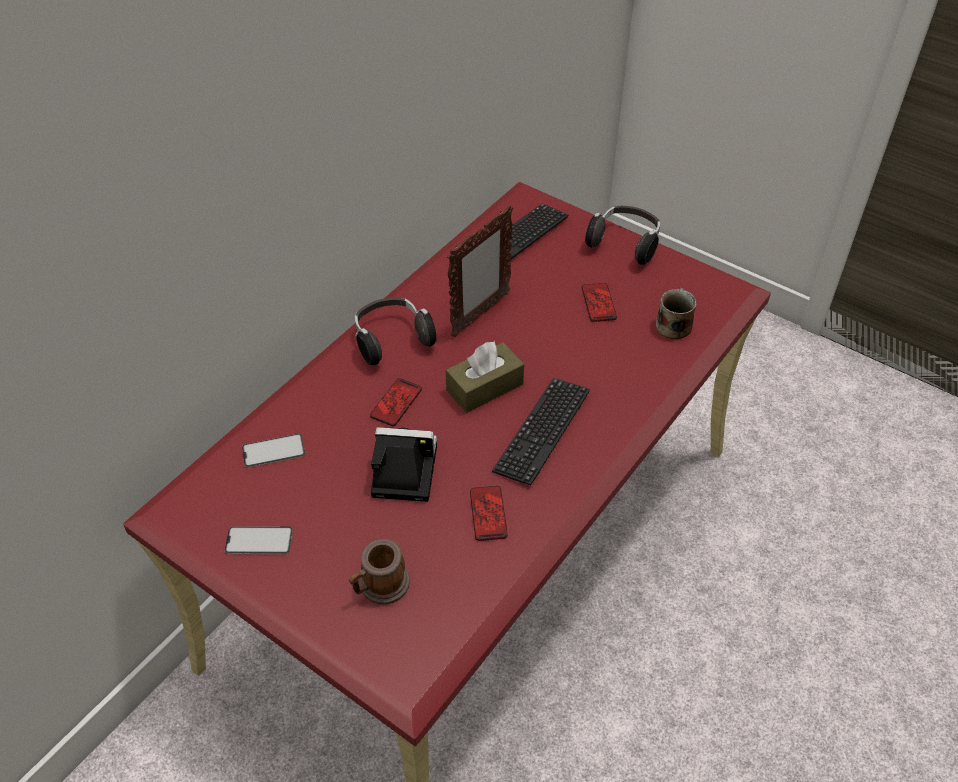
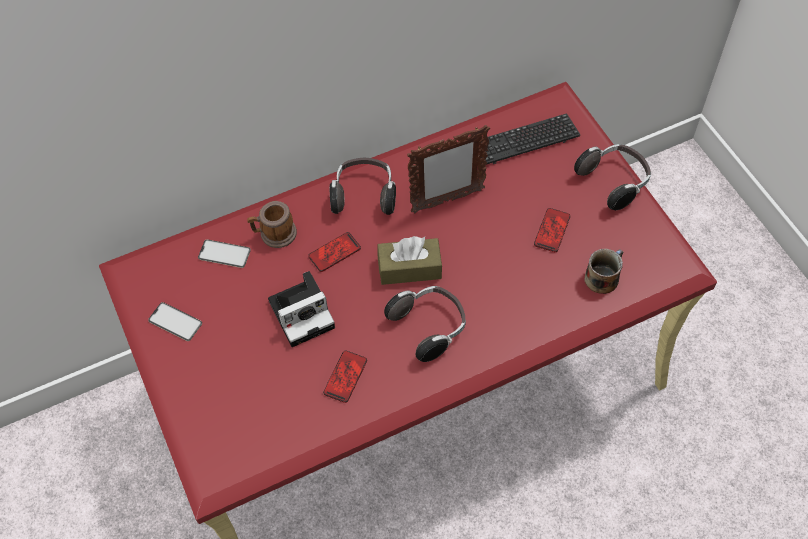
camera: 30 degrees right, 10 degrees up
(380, 586) = (235, 397): mug -> mug (274, 234)
(401, 471) = (303, 312): camera -> camera turned 120 degrees clockwise
(542, 432) = (429, 327): keyboard -> headphones

